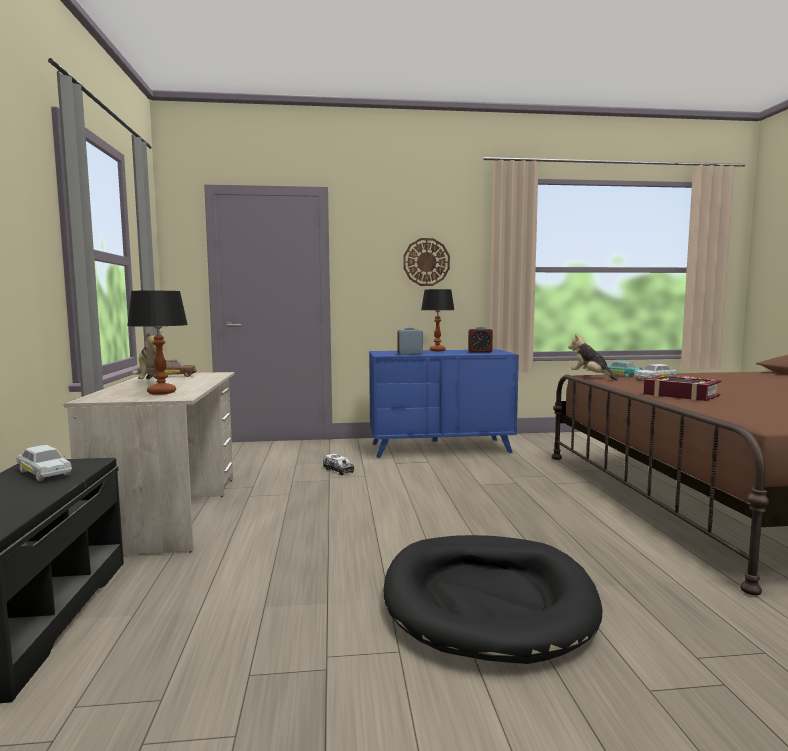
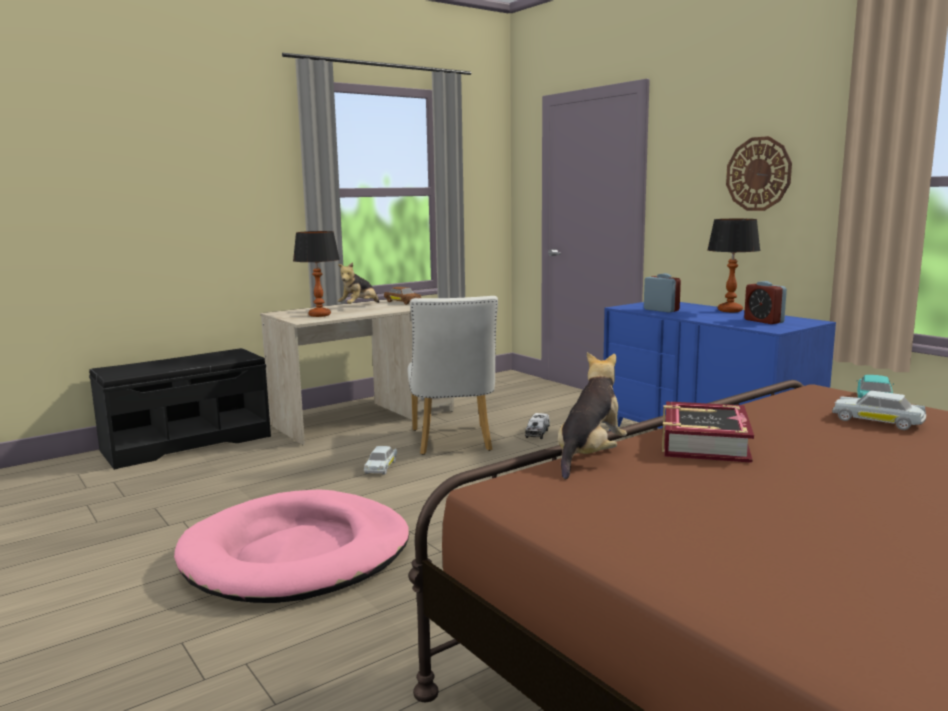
camera: 60 degrees right, 5 degrees up
(44, 473) = (216, 357): white toy car -> white toy car (381, 467)
(309, 496) = (452, 442): none -> white chair
(487, 600) = (297, 554): black dog bed -> pink dog bed
(591, 377) = (801, 392): plush toy -> plush toy (589, 456)

